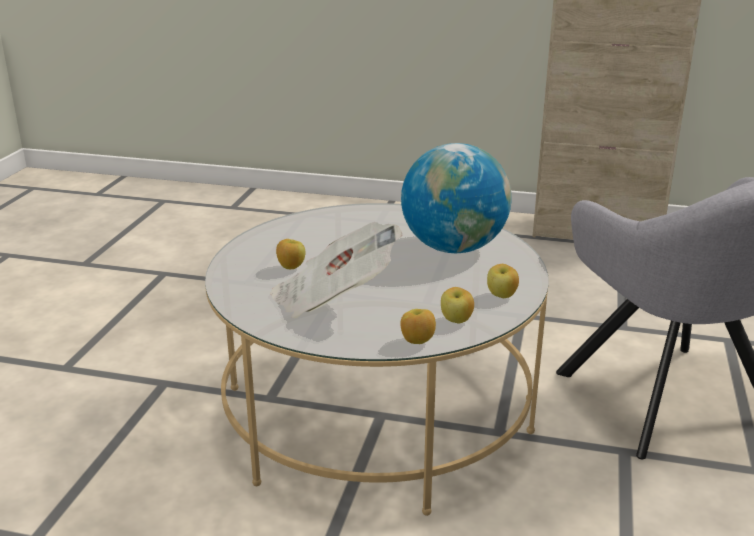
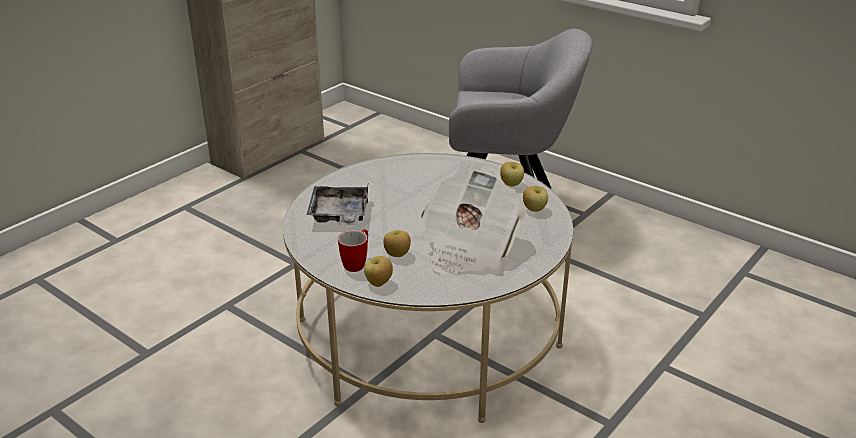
camera: 65 degrees left, 5 degrees up
(261, 254) = (357, 263): none -> mug
(341, 227) = (339, 215): none -> grey tray
(417, 341) = (553, 231): apple -> apple (378, 283)
(454, 248) = (423, 180): globe -> none

